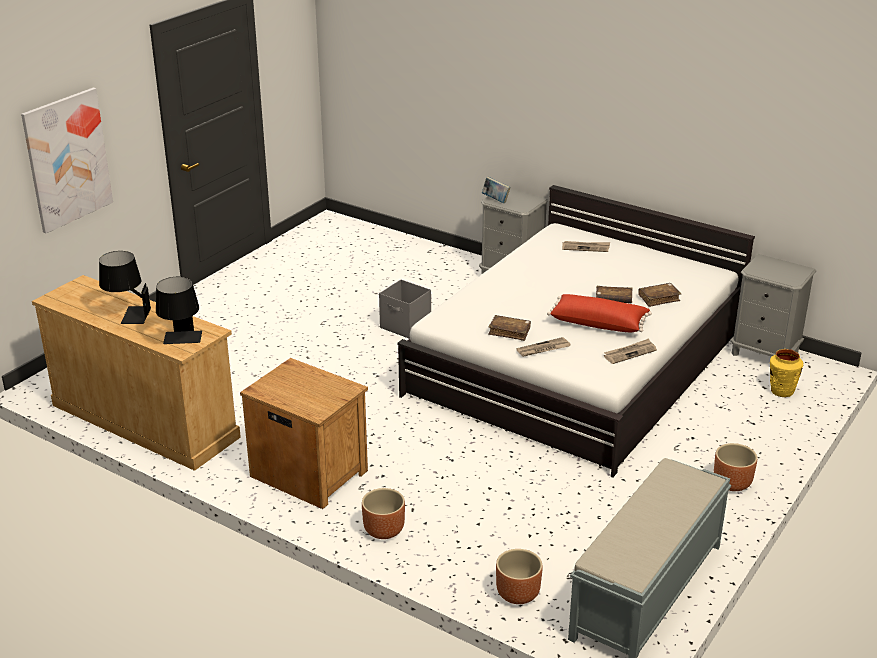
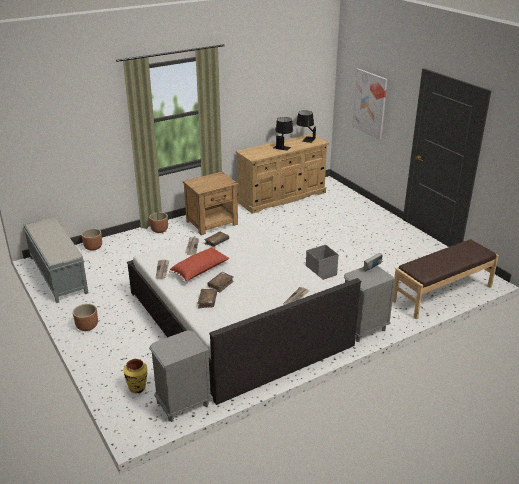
camera: 115 degrees right, 0 degrees up
(182, 341) = (251, 152): black table lamp -> black table lamp (305, 139)
(388, 241) = (442, 294): none -> brown bench

